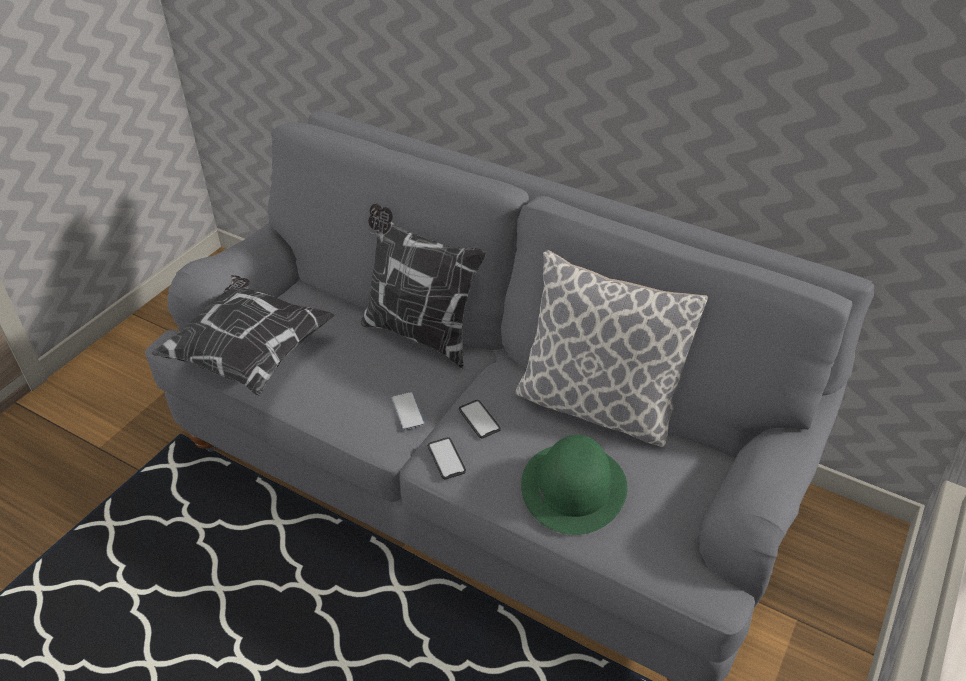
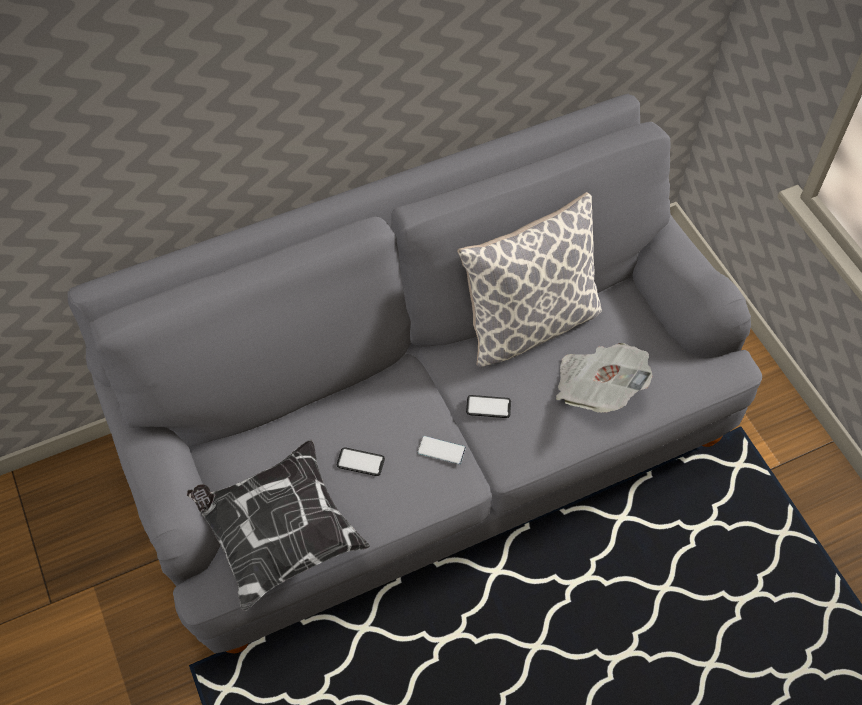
camera: 55 degrees left, 15 degrees up
(419, 333) = (354, 392): pillow -> none
(446, 459) = (511, 452): phone -> phone (360, 462)
(573, 486) = (597, 388): green hat -> newspaper

